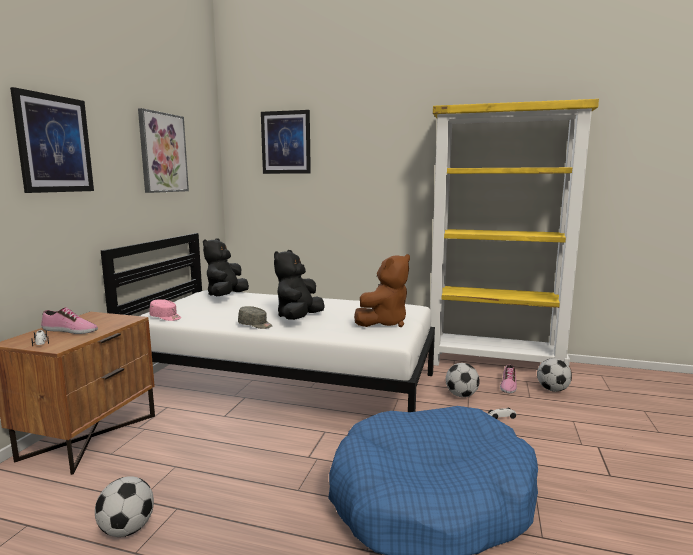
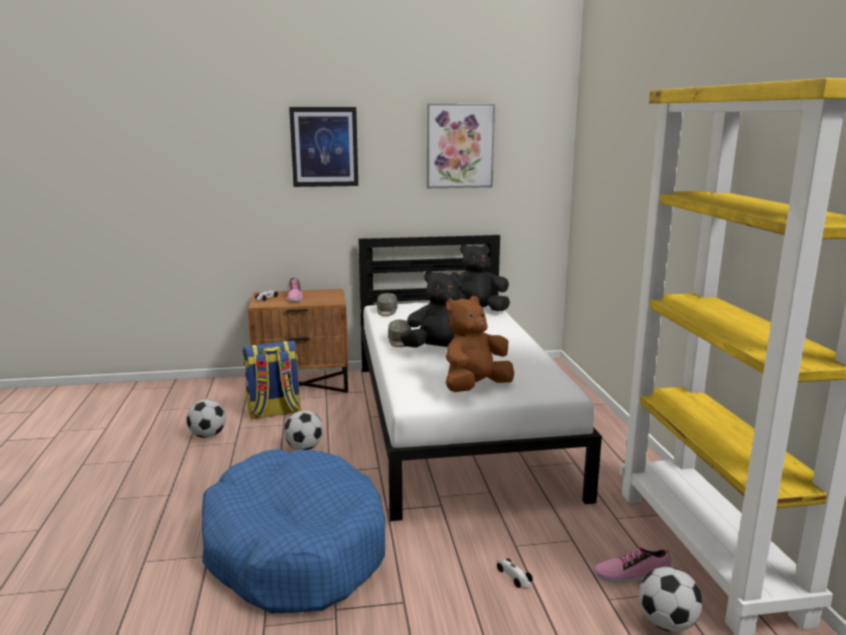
camera: 65 degrees right, 5 degrees up
(133, 467) = (274, 412): none -> backpack
(166, 317) = (387, 311): pink cap -> grey cap
(286, 142) = (610, 130): picture -> none
(384, 323) = (475, 387): brown plush toy -> brown plush toy turned 120 degrees clockwise
(461, 395) = (547, 535): football -> football (304, 448)

